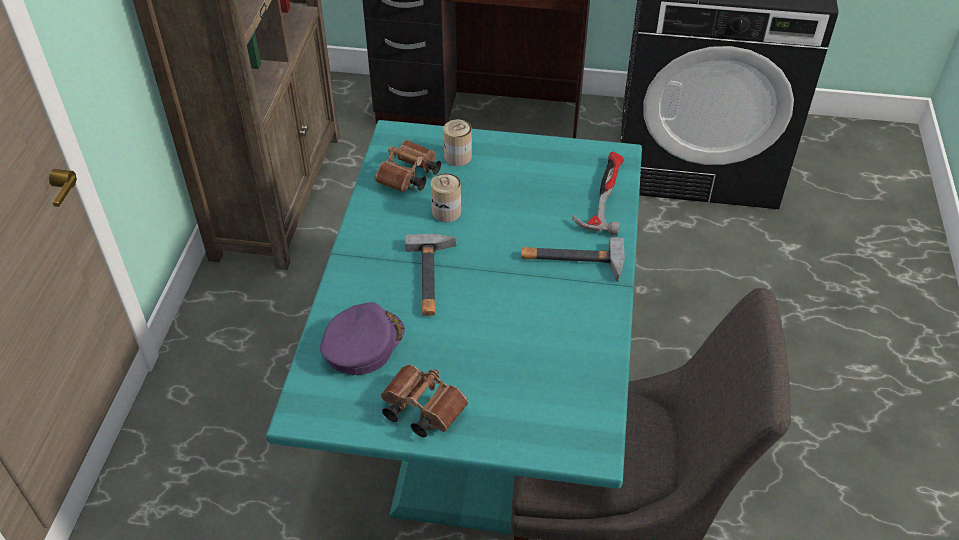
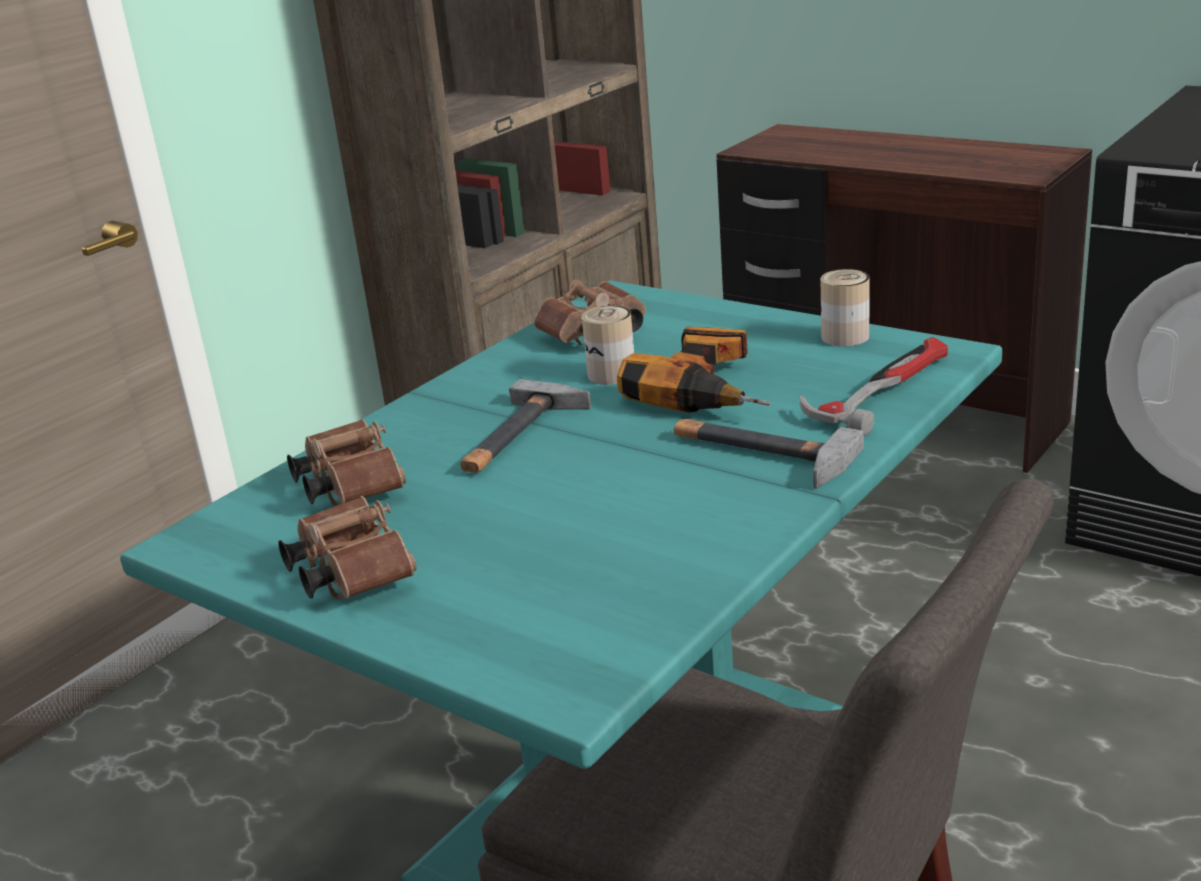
camera: 30 degrees right, 20 degrees down
(362, 343) = (349, 485): purple cap -> brown binoculars
(458, 157) = (684, 324): can -> can (845, 337)
(511, 214) = (708, 389): none -> power drill

